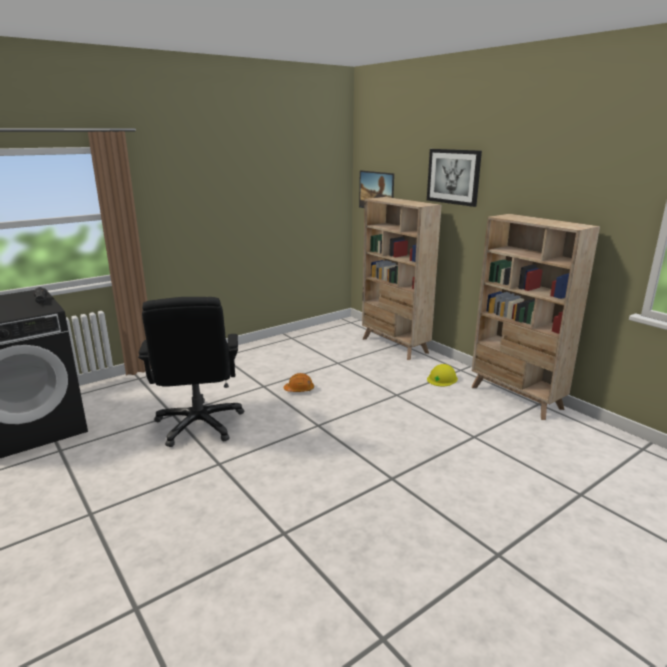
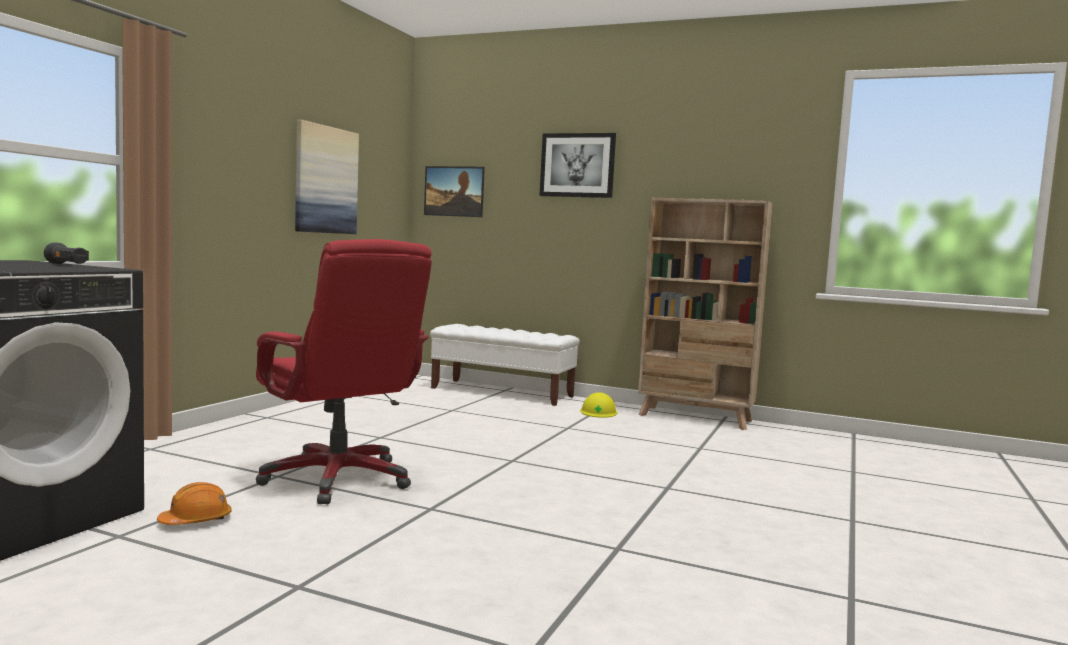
camera: 30 degrees left, 15 degrees down
(199, 424) = (338, 479): black office chair -> red office chair
(269, 196) = (325, 180): none -> picture
(299, 389) = (437, 435): orange hard hat -> orange hard hat (196, 521)
(394, 346) = (502, 392): beige bookcase -> white bench

